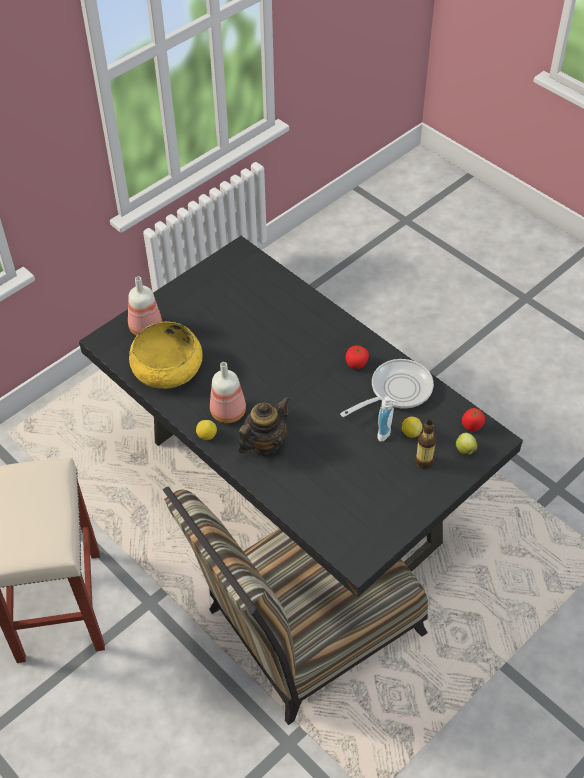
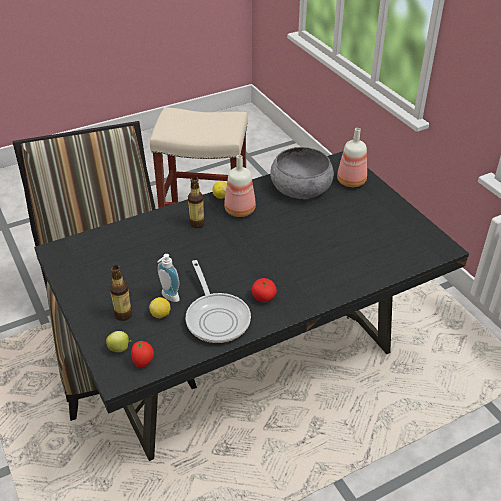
camera: 105 degrees right, 10 degrees down
(167, 368) = (301, 187): yellow bowl -> grey bowl
(264, 444) = (197, 224): teapot -> bottle

